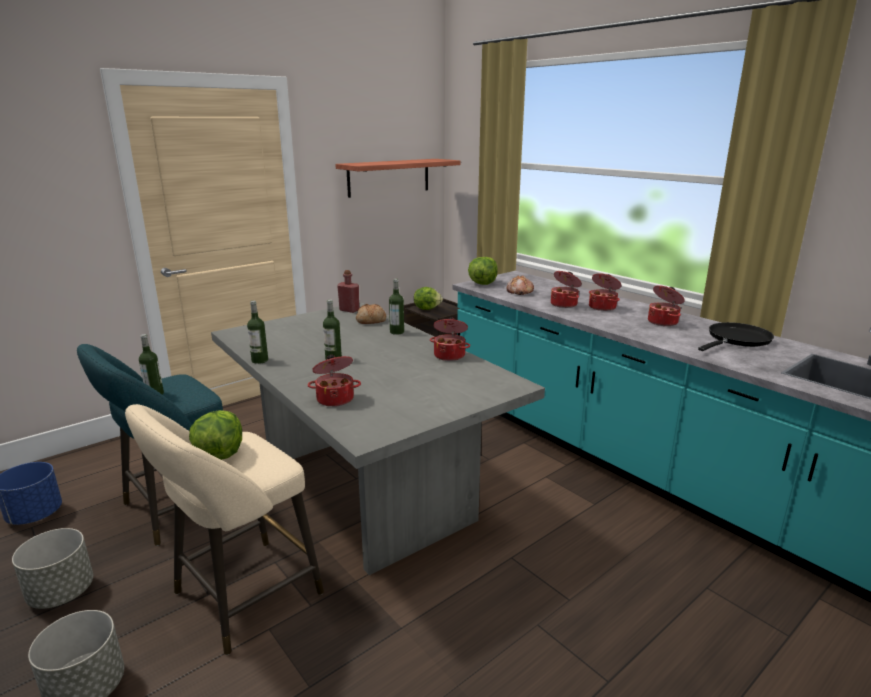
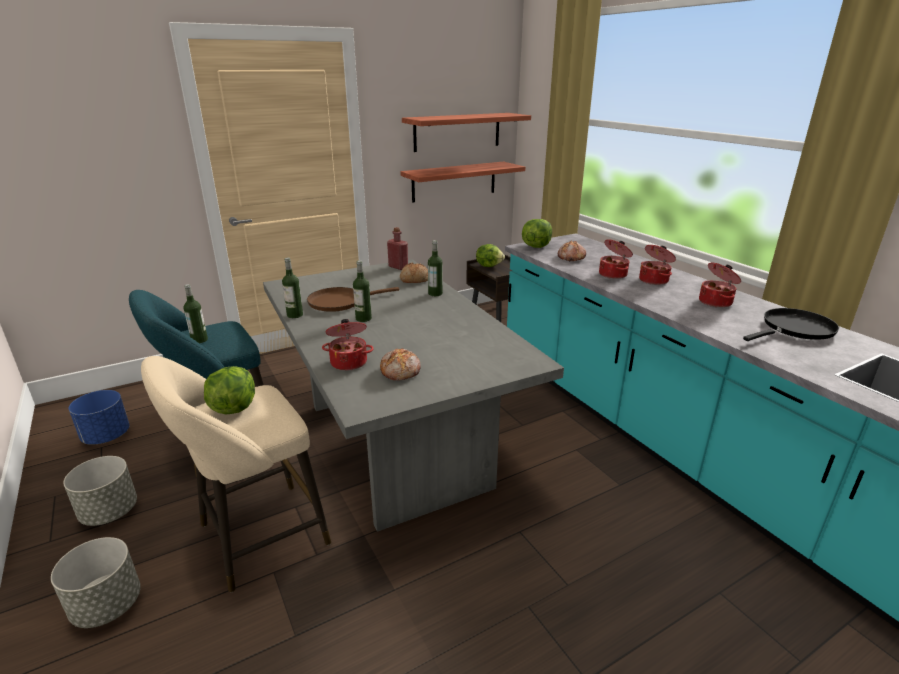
camera: 10 degrees right, 5 degrees up
(302, 345) = (340, 302): none -> brown frying pan
(387, 226) = (454, 181): none -> shelf
(391, 402) = (401, 371): none -> bread
(450, 355) = (478, 323): cooking pot -> none

